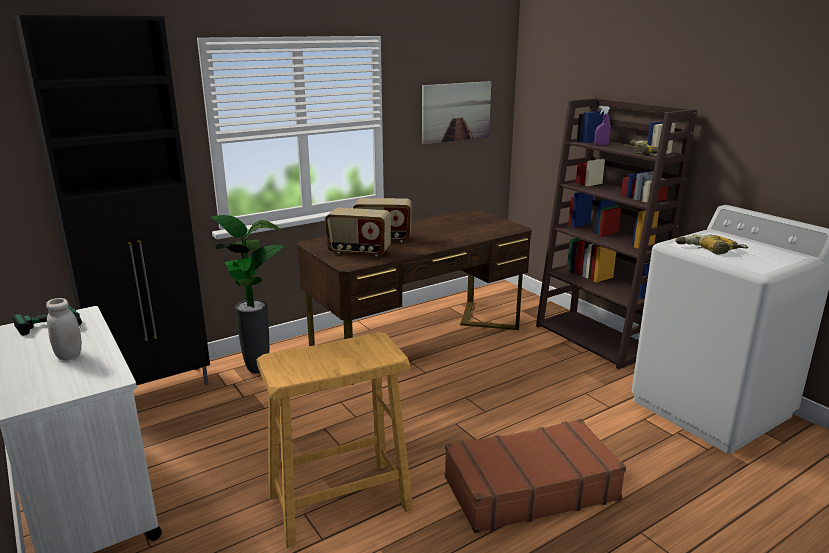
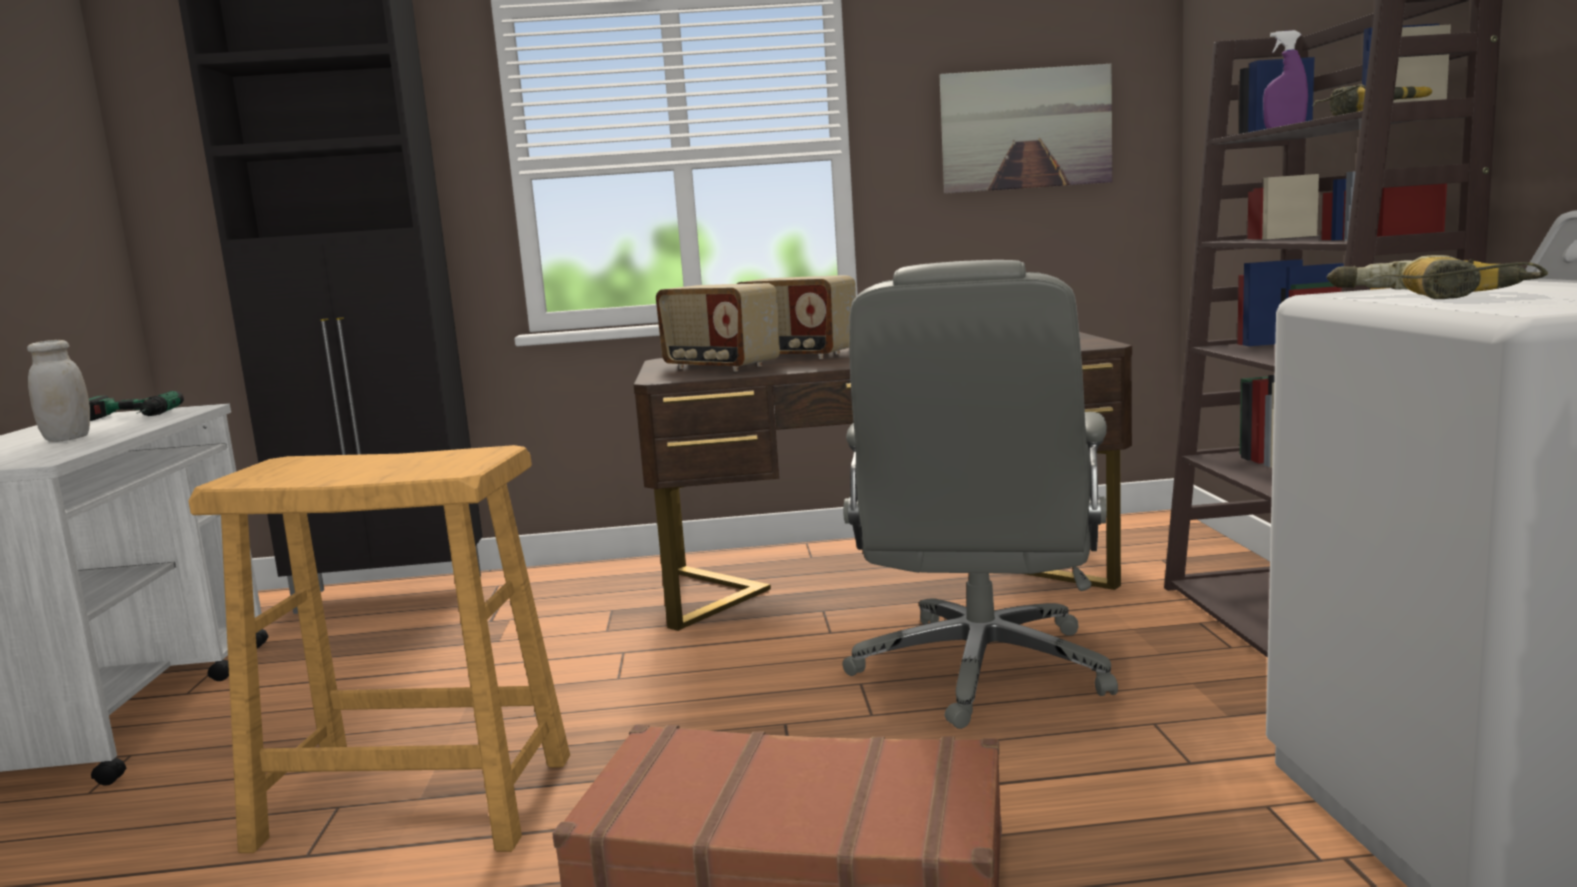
camera: 30 degrees right, 10 degrees down
(256, 370) = (558, 589): potted plant -> none
(506, 381) = (981, 671): none -> grey office chair

